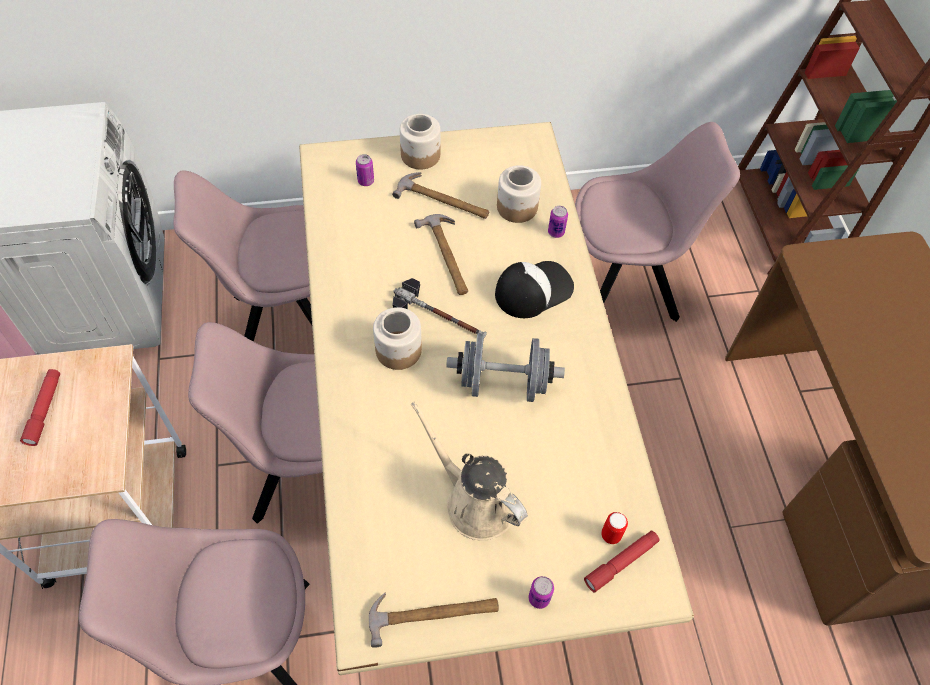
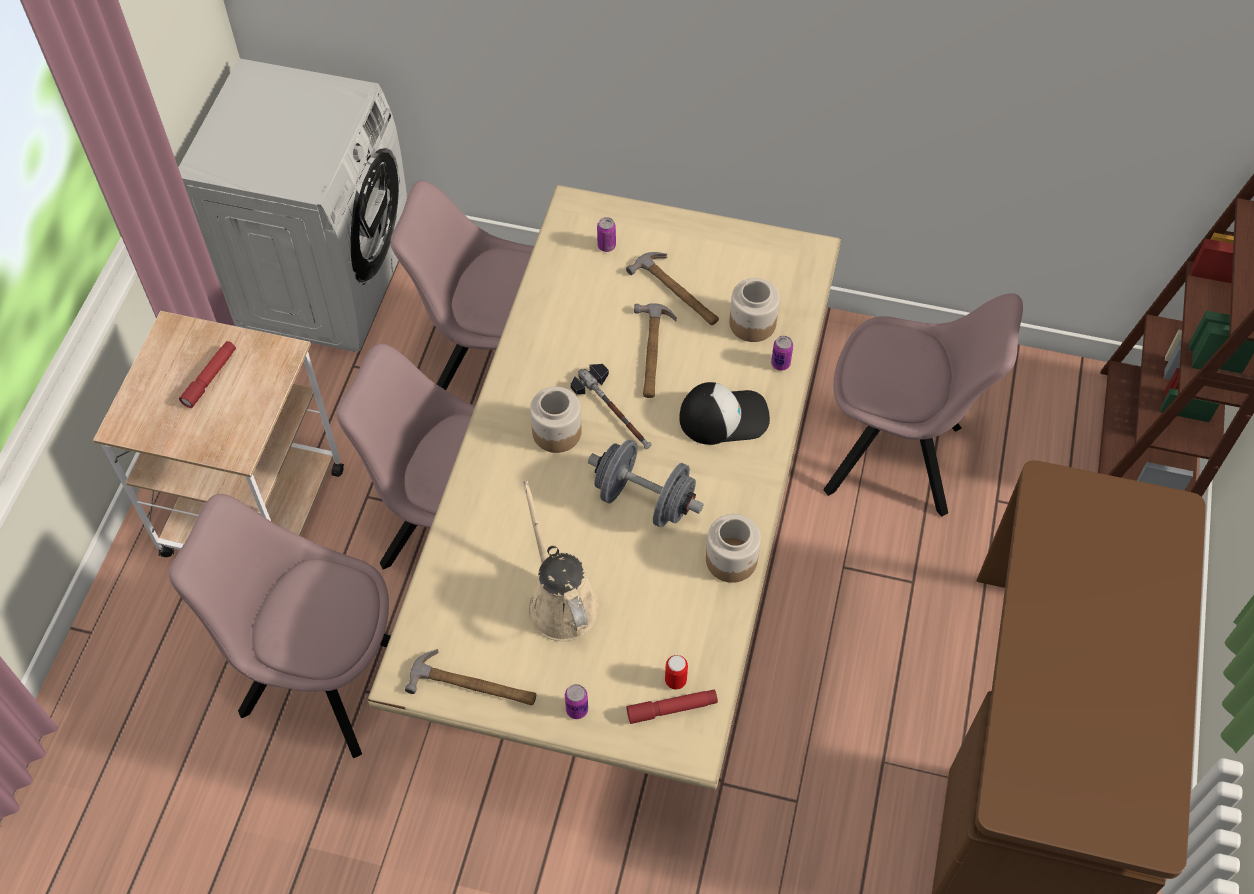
camera: 25 degrees right, 0 degrees up
(421, 155) = (678, 234): jar -> jar (732, 560)

